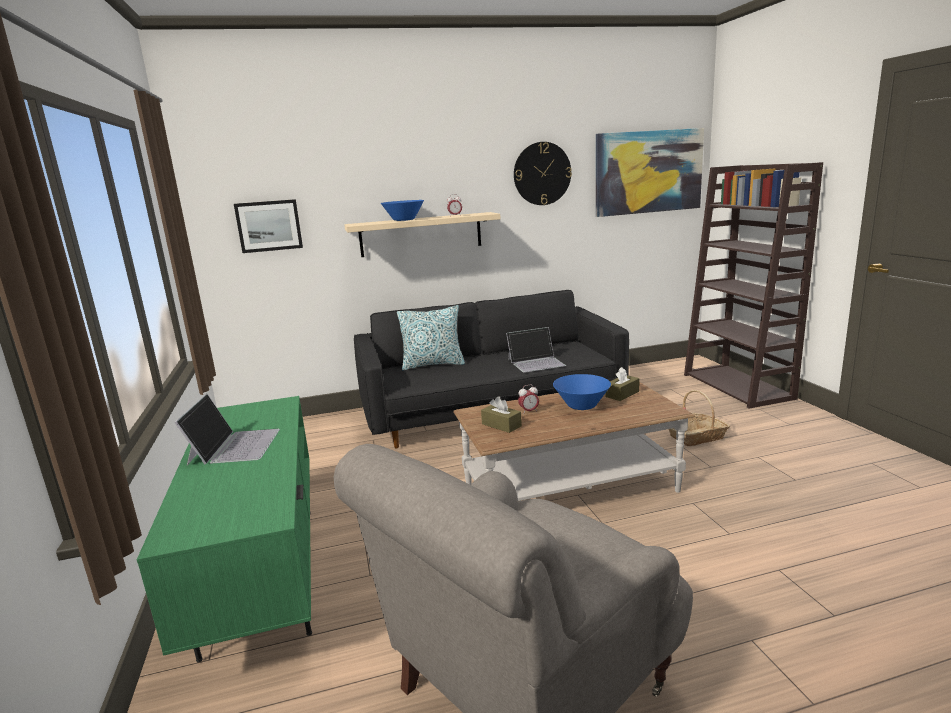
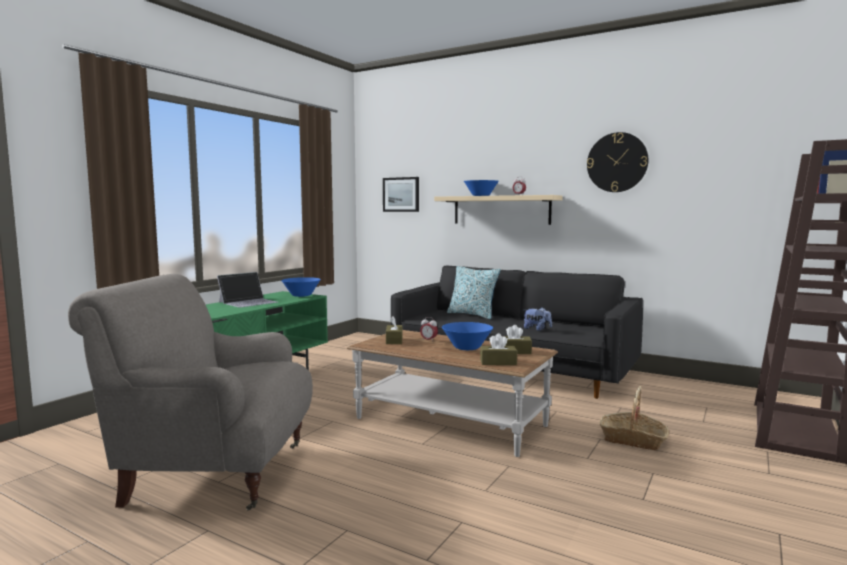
camera: 45 degrees right, 10 degrees down
(266, 407) = (301, 295): none -> blue bowl
(536, 362) = (537, 329): laptop -> plush toy
(648, 172) = (750, 163): picture -> none
(648, 410) = (498, 362): none -> brown tissue box

